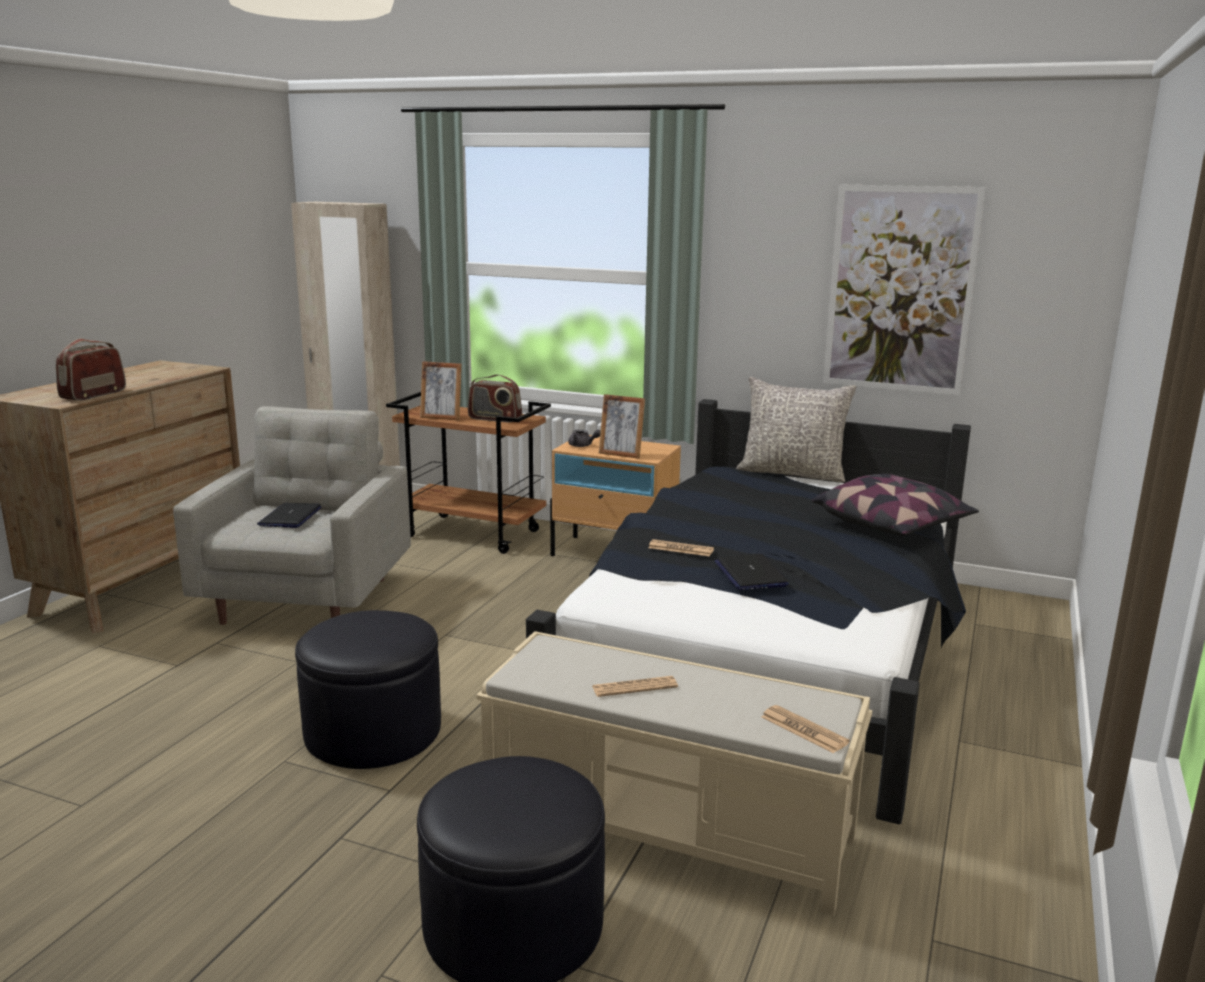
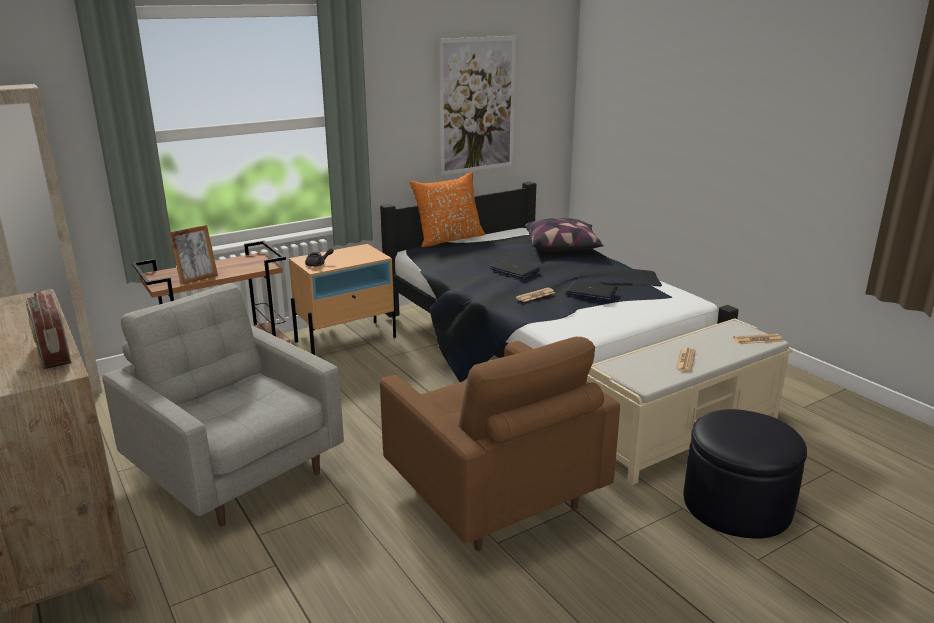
camera: 55 degrees left, 5 degrees up
(290, 517) = (235, 400): laptop -> laptop (514, 270)
(373, 732) = (493, 496): black ottoman -> brown armchair
(494, 419) = (238, 265): radio -> none
(621, 454) = (357, 260): picture frame -> none
(792, 473) = (448, 239): grey pillow -> orange pillow

